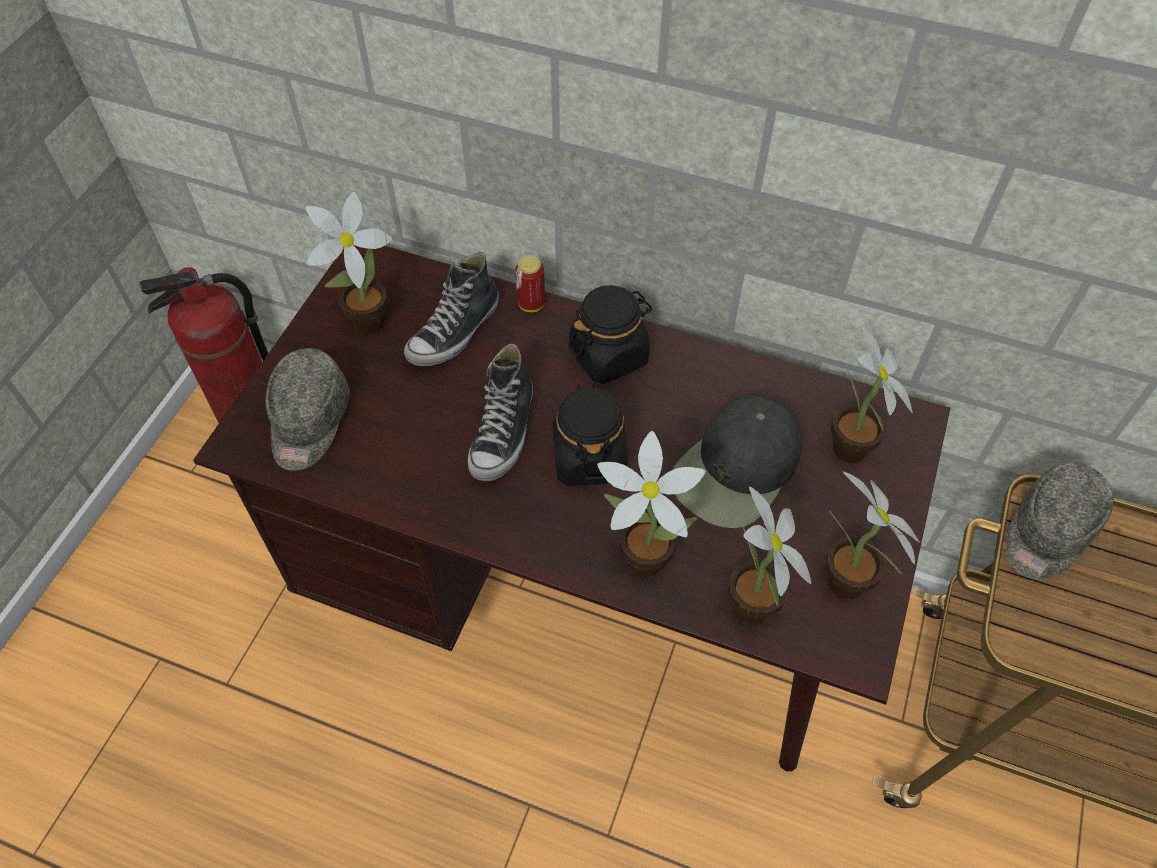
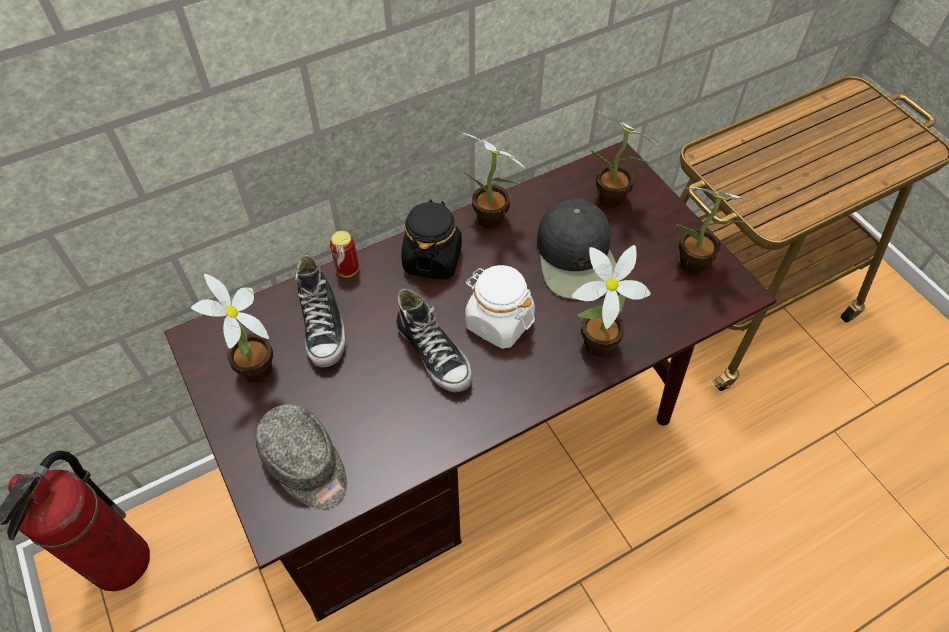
camera: 50 degrees left, 0 degrees up
(589, 458) = (498, 322): black jar -> white jar
(750, 613) = (676, 320): potted plant -> potted plant (493, 222)
(1047, 533) = (723, 166): grey cap -> none

